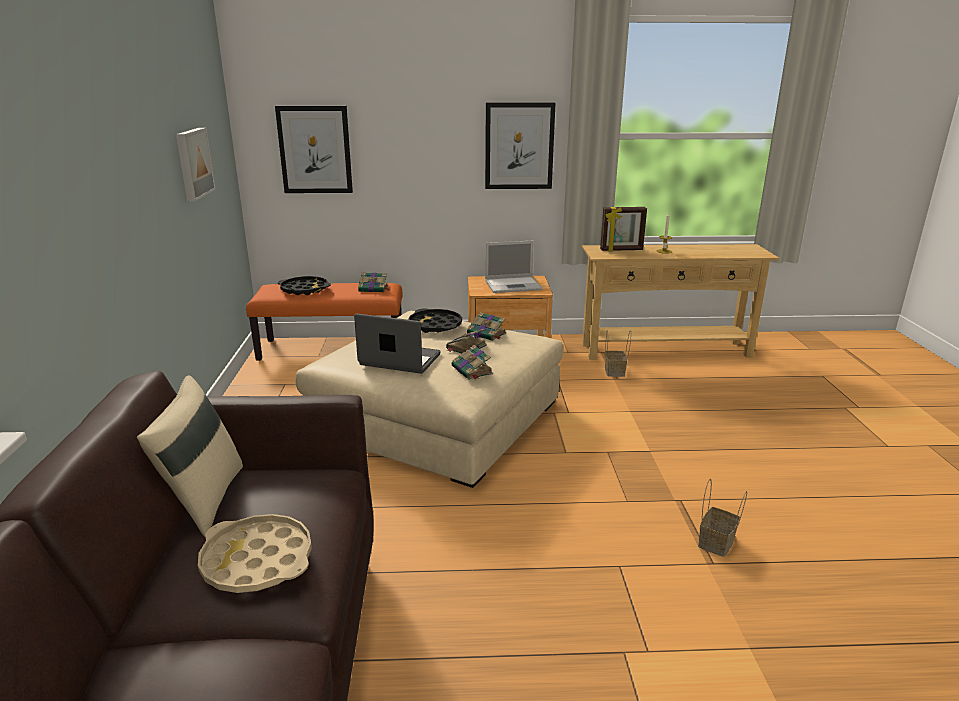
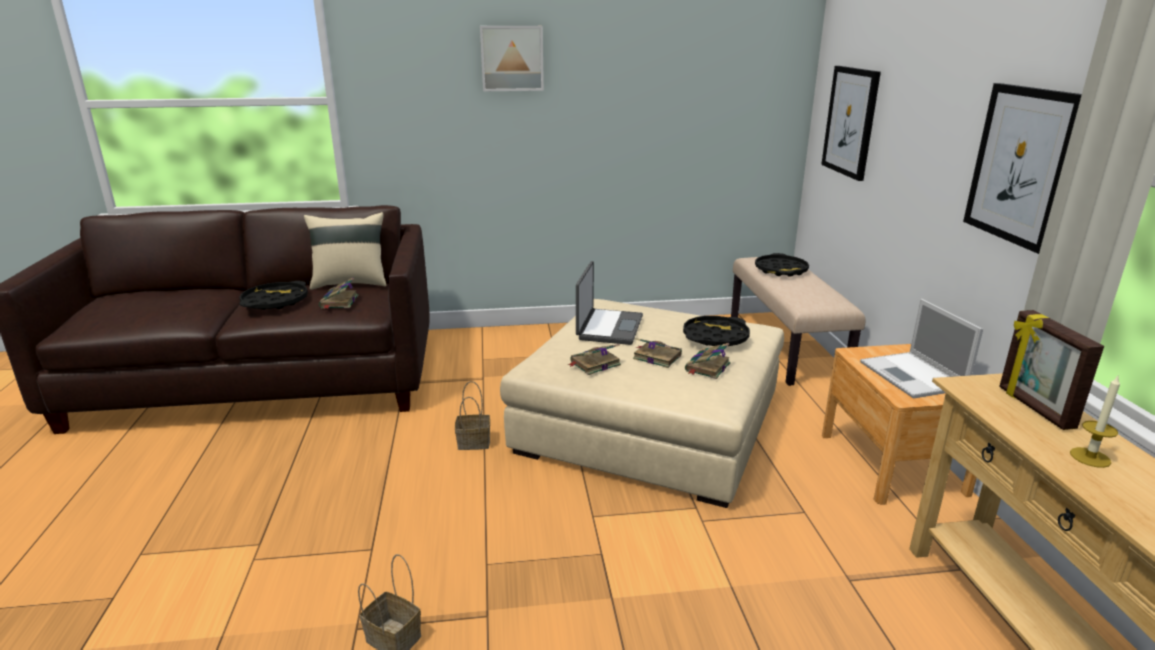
camera: 85 degrees right, 0 degrees up
(193, 163) = (684, 107): picture -> picture (512, 58)
(257, 561) = (275, 301): beige tray -> black tray
(332, 349) = (786, 347): orange bench -> beige bench
(374, 289) = (814, 298): book -> book (339, 302)
(615, 372) = (877, 579): basket -> basket (472, 443)

